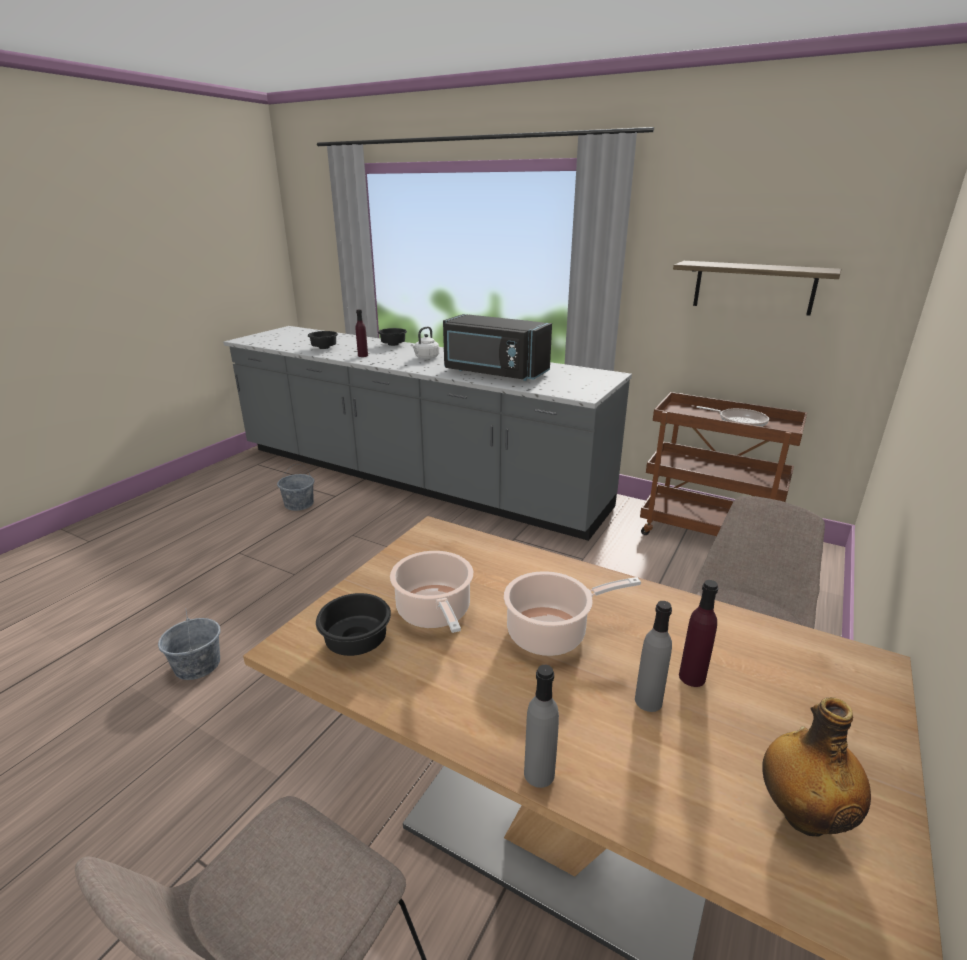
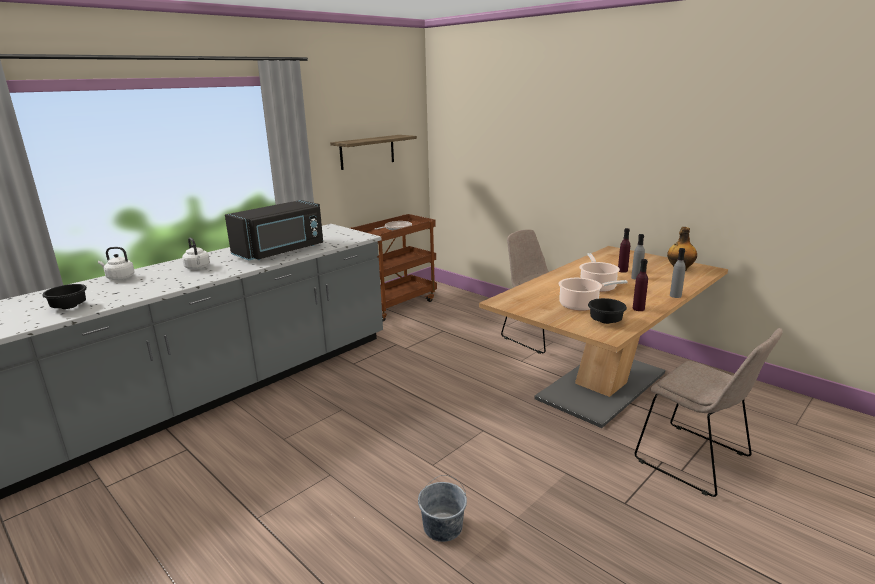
camera: 75 degrees left, 5 degrees down
(299, 504) = (180, 475): grey bucket -> none
(363, 355) = (142, 290): purple bottle -> purple bottle (638, 309)
(392, 345) = (119, 278): black bowl -> white kettle

